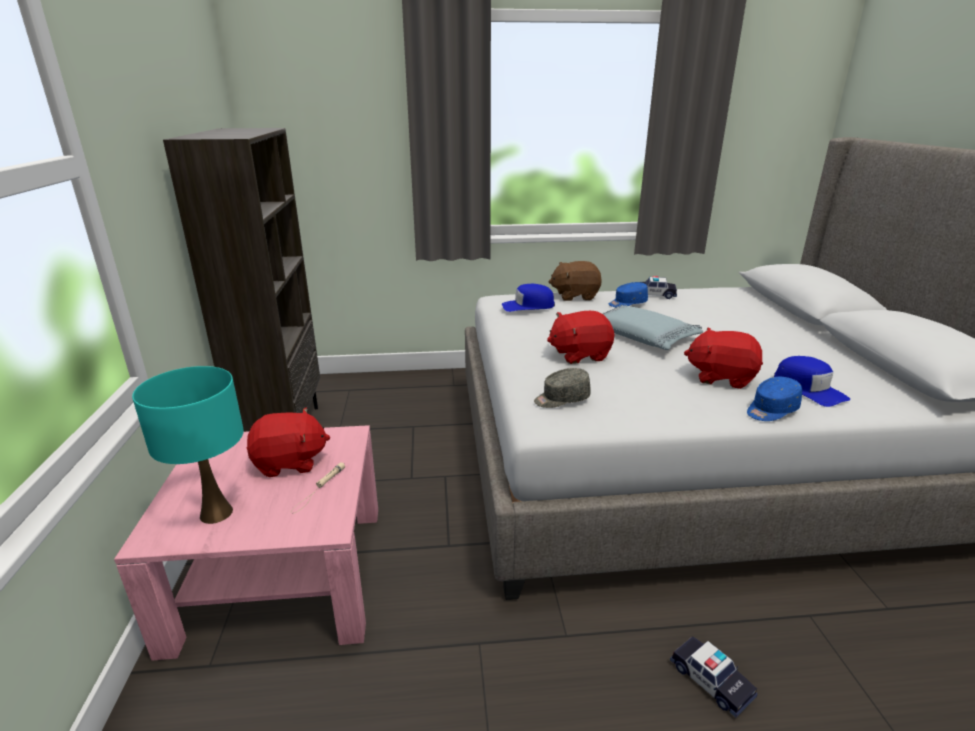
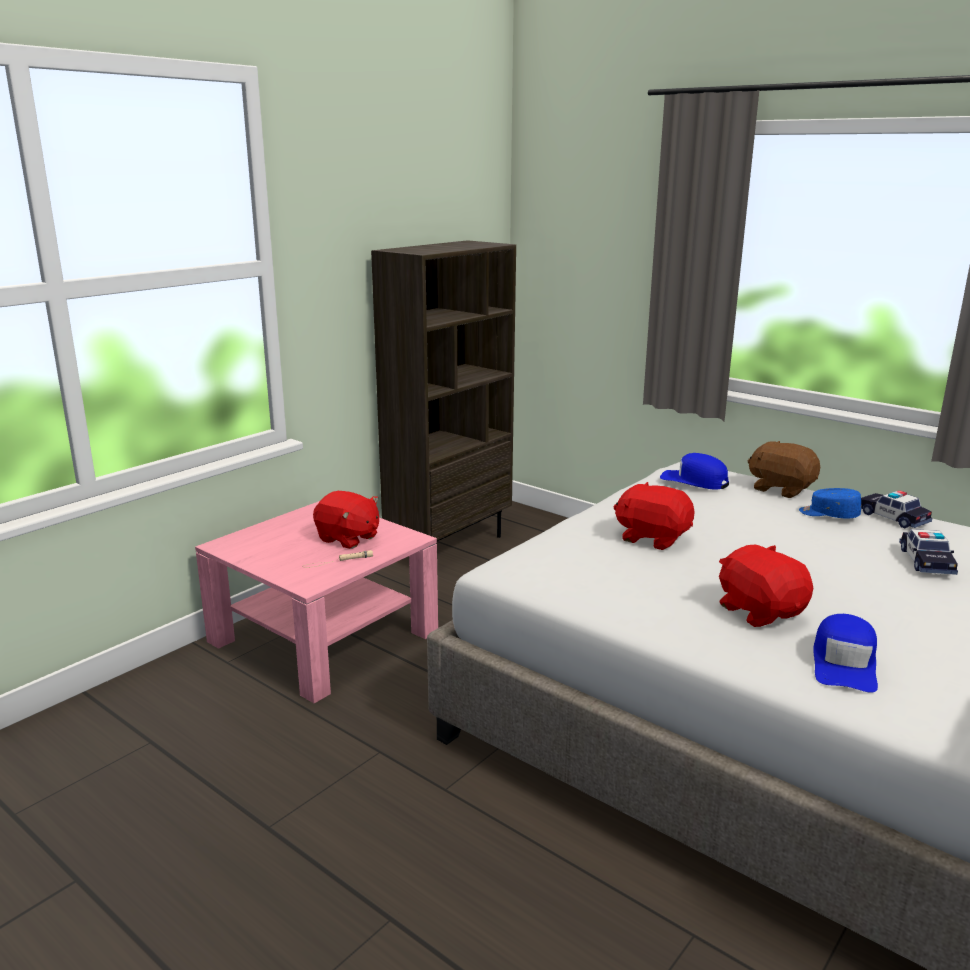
camera: 45 degrees right, 5 degrees down
(217, 513) = (268, 547): turquoise table lamp -> none
(561, 399) = (552, 561): grey cap -> none
(641, 333) = (768, 545): blue pillow -> none
(711, 680) = (507, 894): toy car -> toy car (926, 561)
(771, 410) = (741, 655): blue cap -> none

